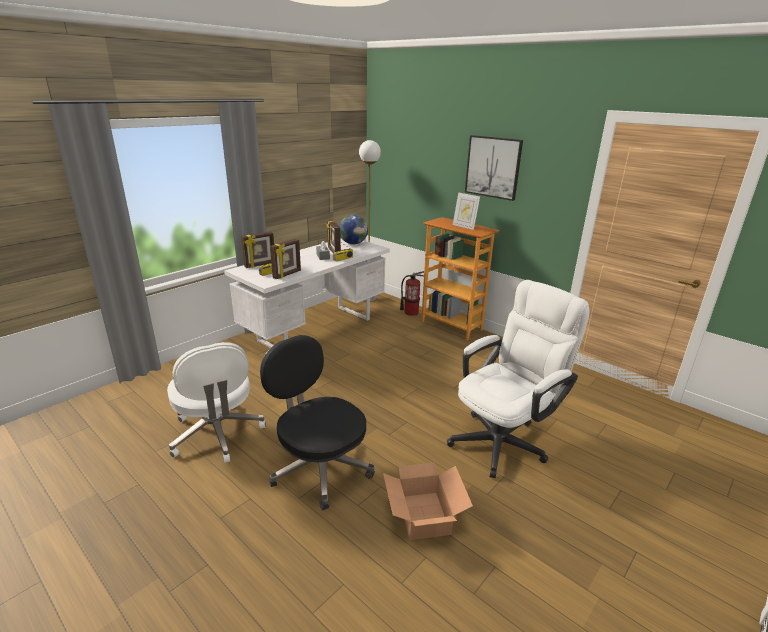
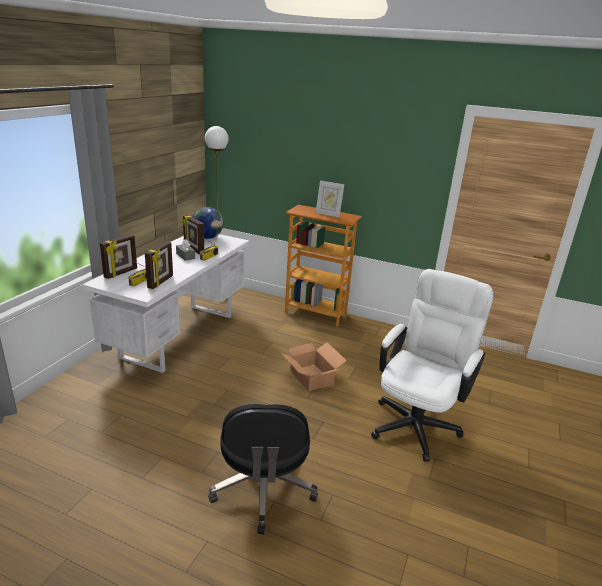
camera: 20 degrees left, 0 degrees up
(217, 434) = (130, 477): white office chair -> none
(319, 467) = (263, 489): black office chair -> black office chair turned 120 degrees counterclockwise
(411, 312) = (269, 303): fire extinguisher -> none
(423, 516) = (385, 514): cardboard box -> cardboard box (311, 378)
(493, 167) = (353, 155): picture -> none

